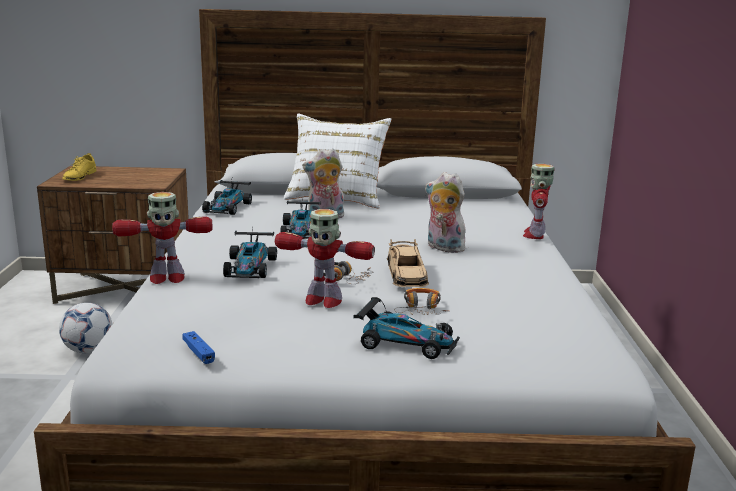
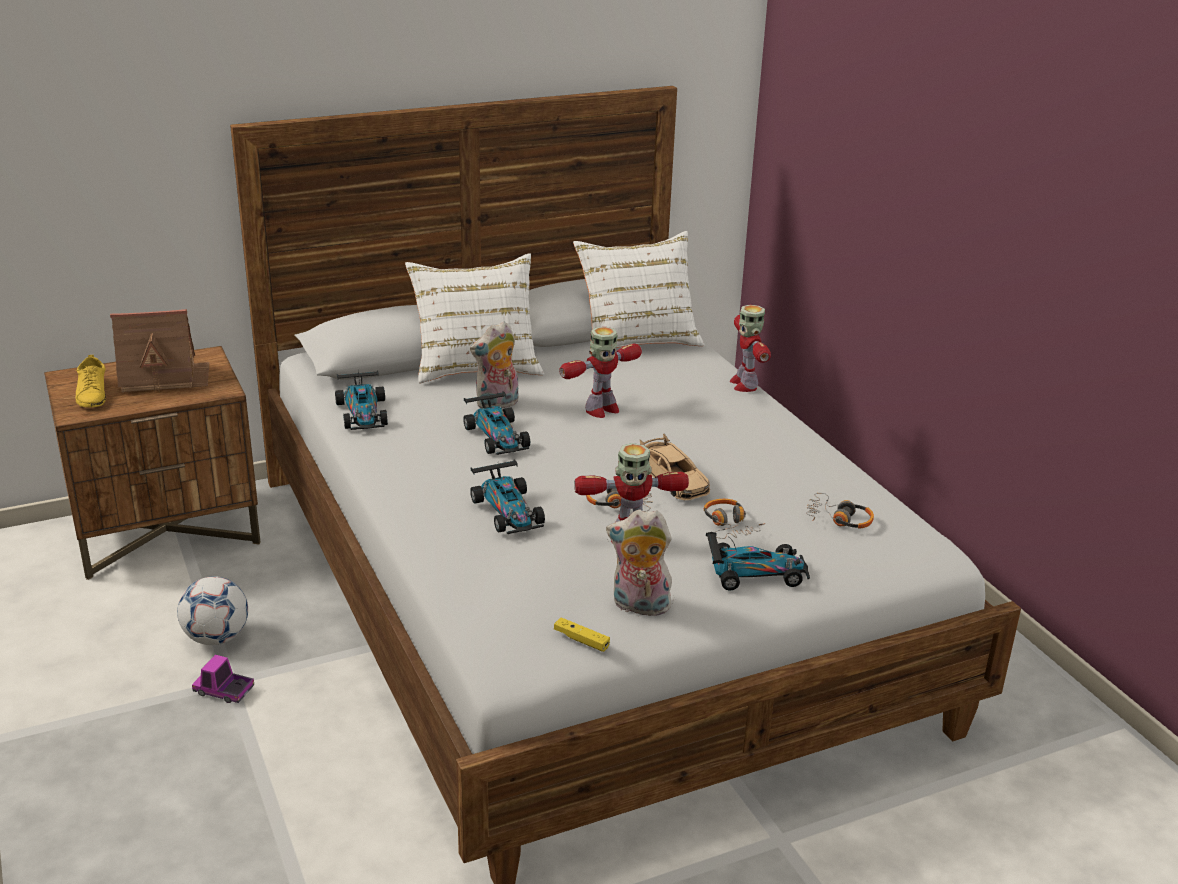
camera: 25 degrees left, 10 degrees up
(57, 381) = (224, 691): none -> toy truck
(130, 176) = (164, 377): none -> toy house
(166, 278) = (429, 549): toy robot -> toy robot (601, 410)
(198, 353) = (581, 640): blue game controller -> yellow game controller
(443, 248) = (671, 428): plush toy -> plush toy (639, 607)
(475, 201) = (638, 339): none -> white pillow
(529, 324) = (838, 519): none -> headphones

